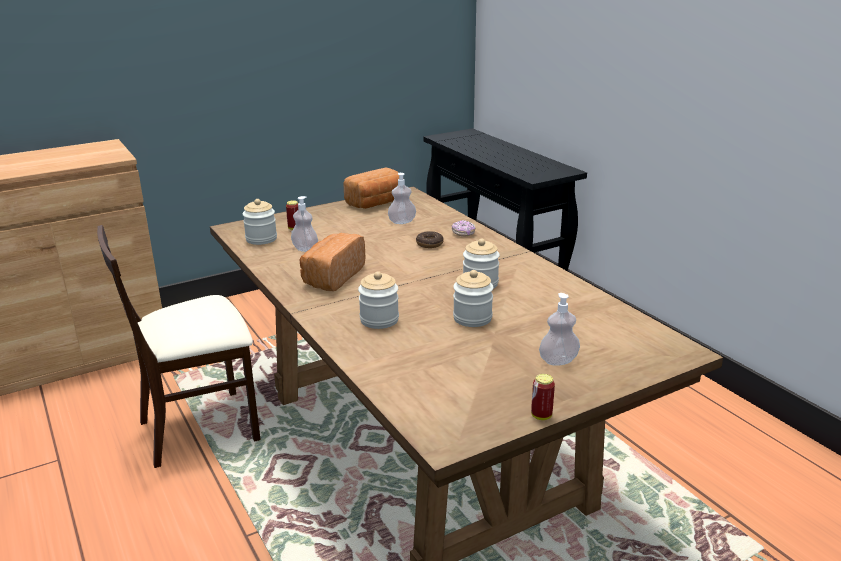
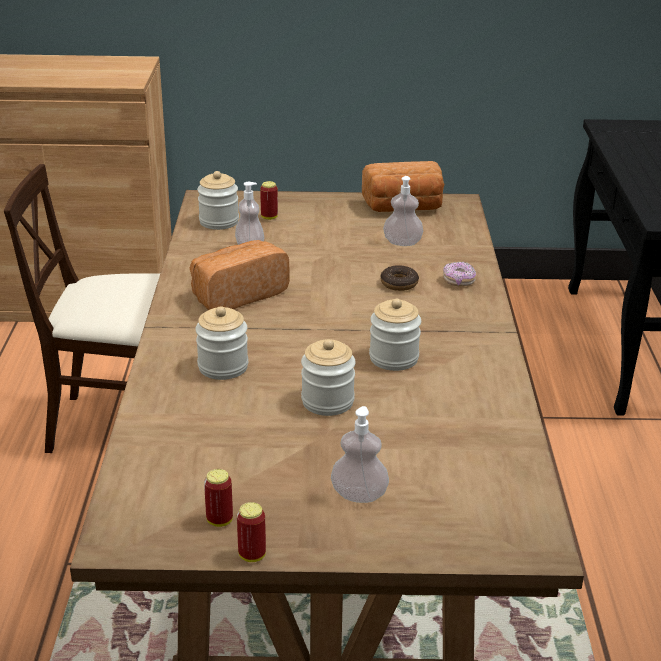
camera: 30 degrees right, 5 degrees up
(495, 405) = (219, 520): none -> can

